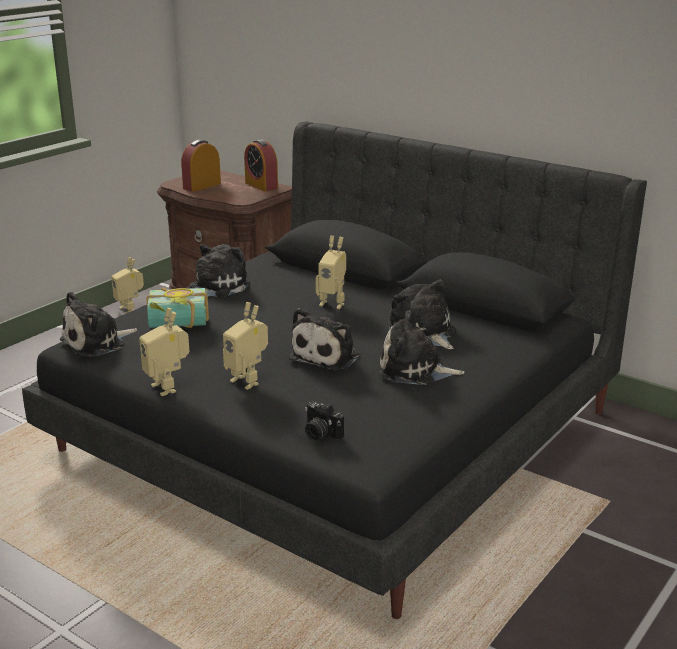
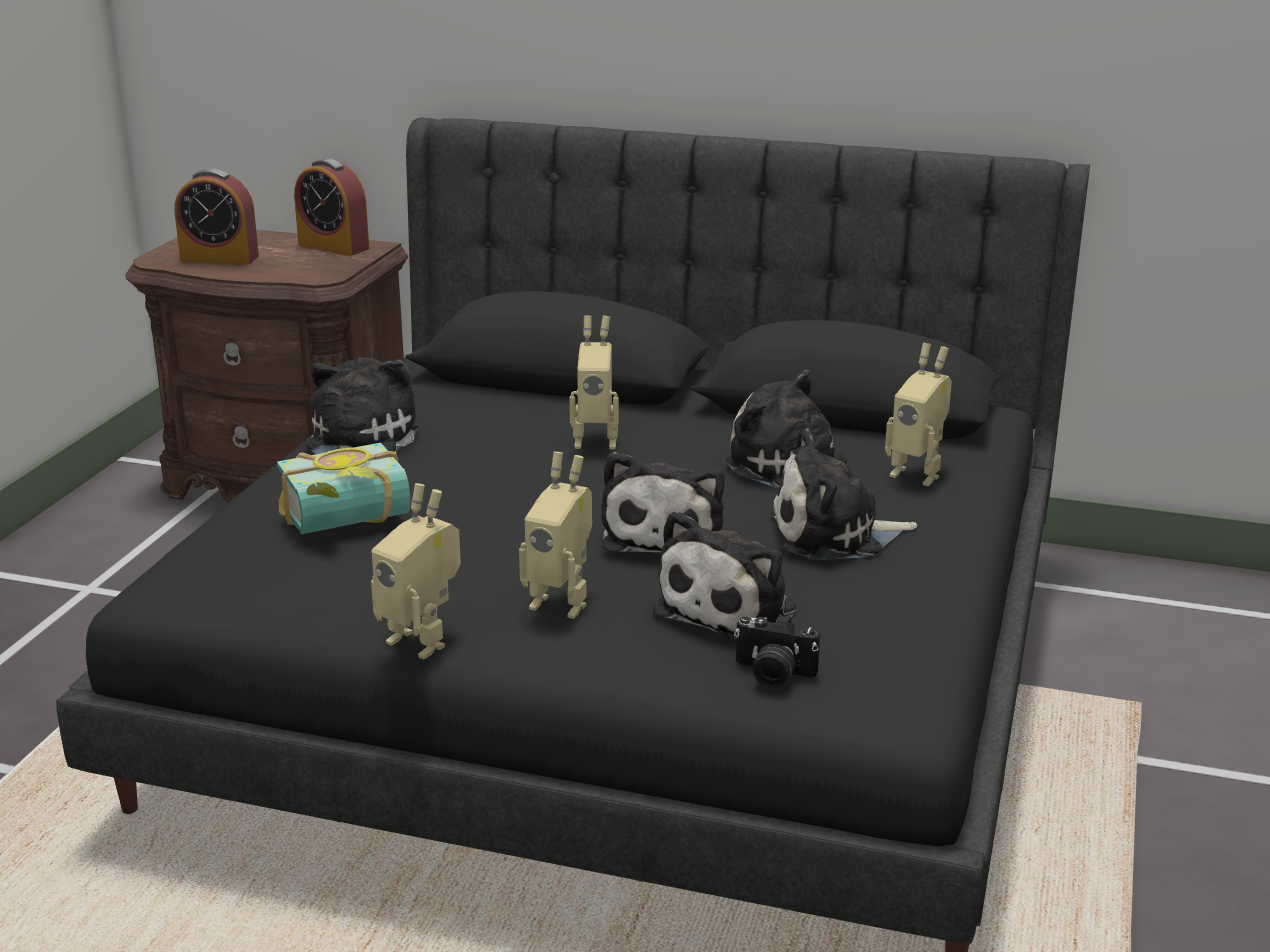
camera: 20 degrees left, 0 degrees up
(97, 343) = (209, 580): plush toy -> plush toy (731, 609)
(130, 309) = (90, 515): toy robot -> toy robot (917, 474)
(202, 186) = (219, 258): alarm clock -> alarm clock turned 105 degrees counterclockwise

